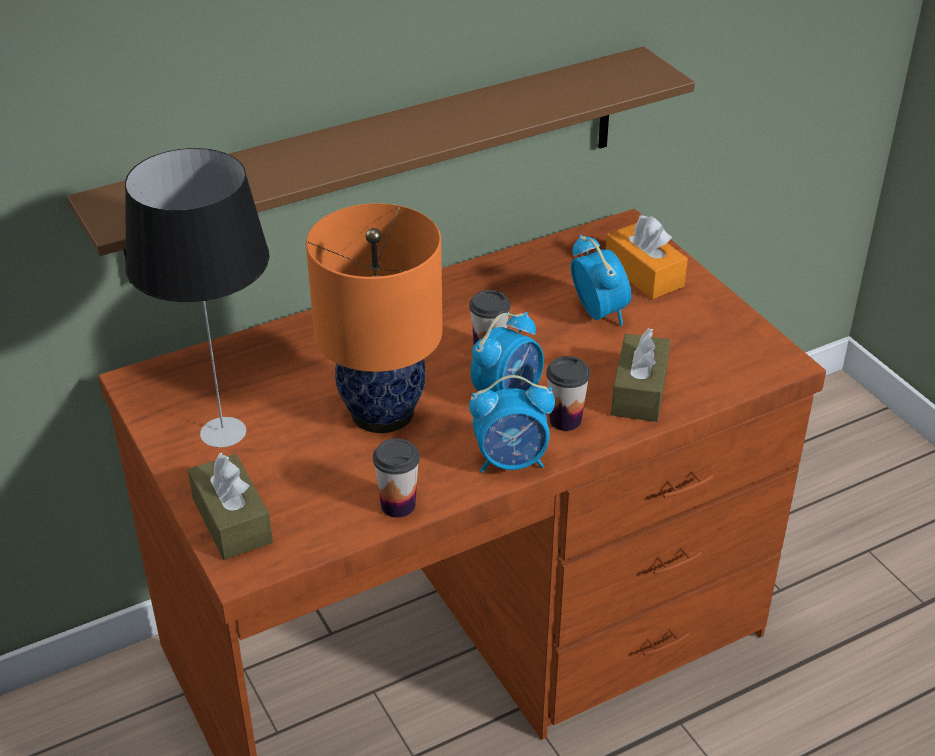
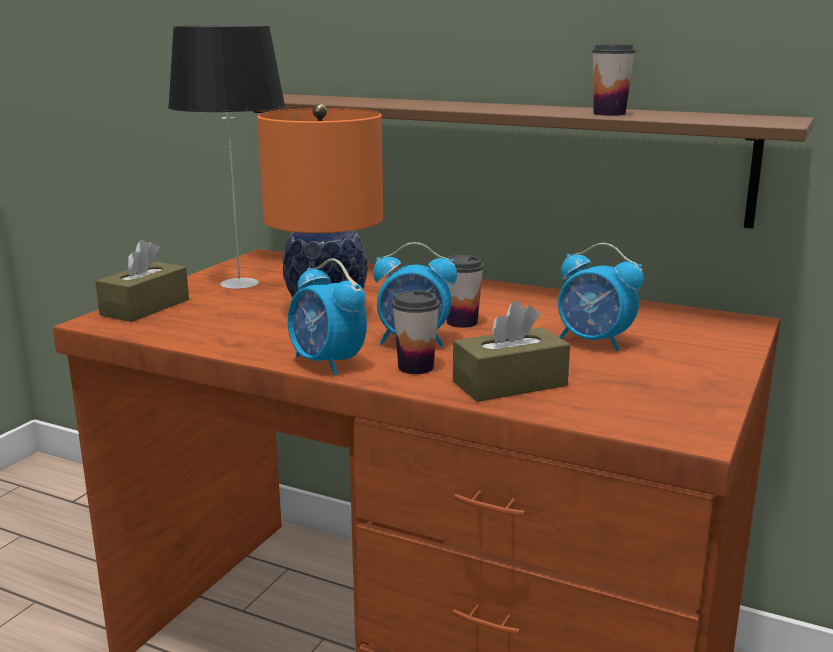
camera: 55 degrees right, 20 degrees down
(398, 505) = (218, 343): cup -> cup (609, 114)
(598, 312) = (594, 342): alarm clock -> alarm clock turned 90 degrees clockwise
(644, 274) = (690, 343): orange tissue box -> none

